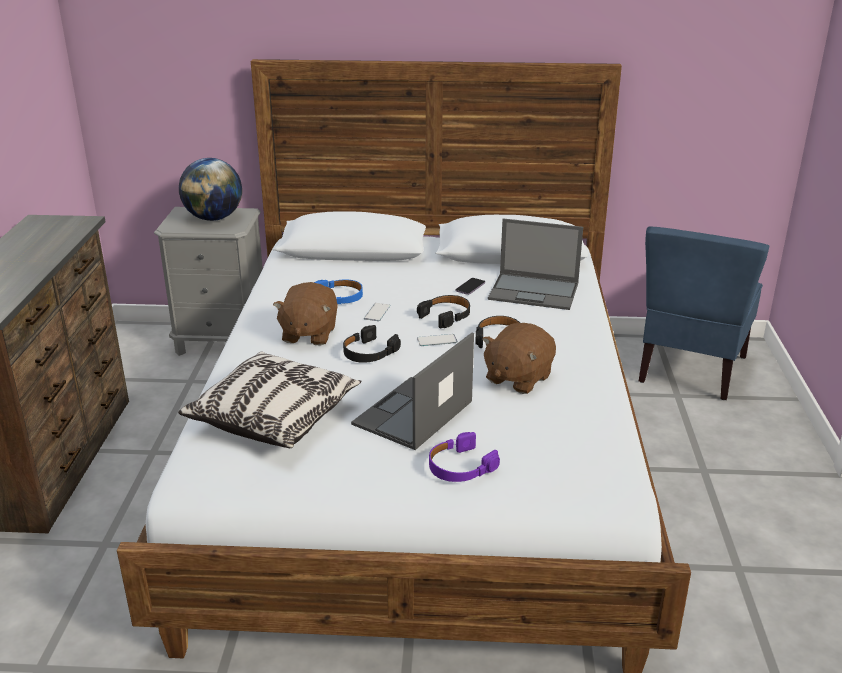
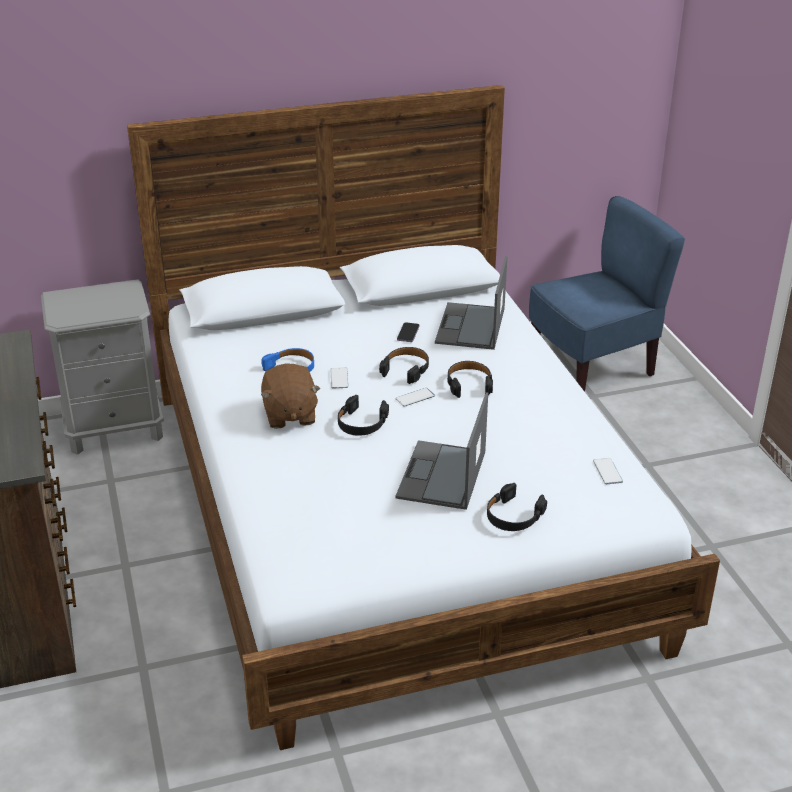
camera: 20 degrees left, 5 degrees up
(214, 218) = (100, 300): globe -> none
(274, 417) = (322, 507): pillow -> none
(460, 467) = (513, 516): purple headphones -> black headphones
(517, 378) = (509, 421): brown plush toy -> none
(535, 291) = (470, 327): laptop -> laptop turned 105 degrees clockwise
(593, 445) = (607, 471): none -> phone
(690, 369) = (592, 367): blue chair -> blue chair turned 120 degrees counterclockwise

